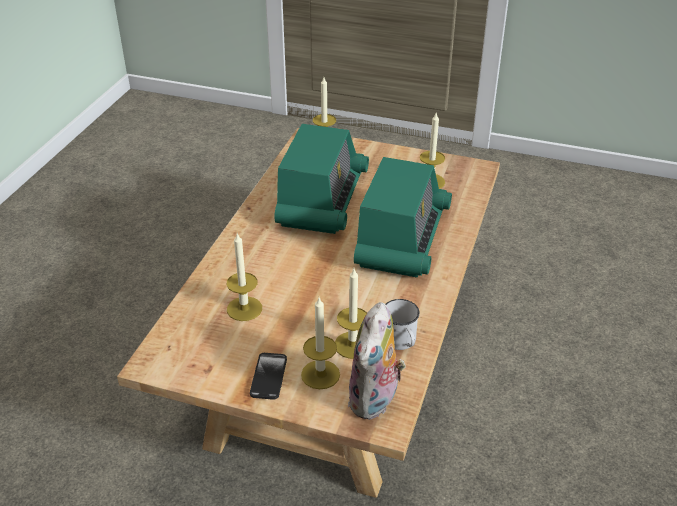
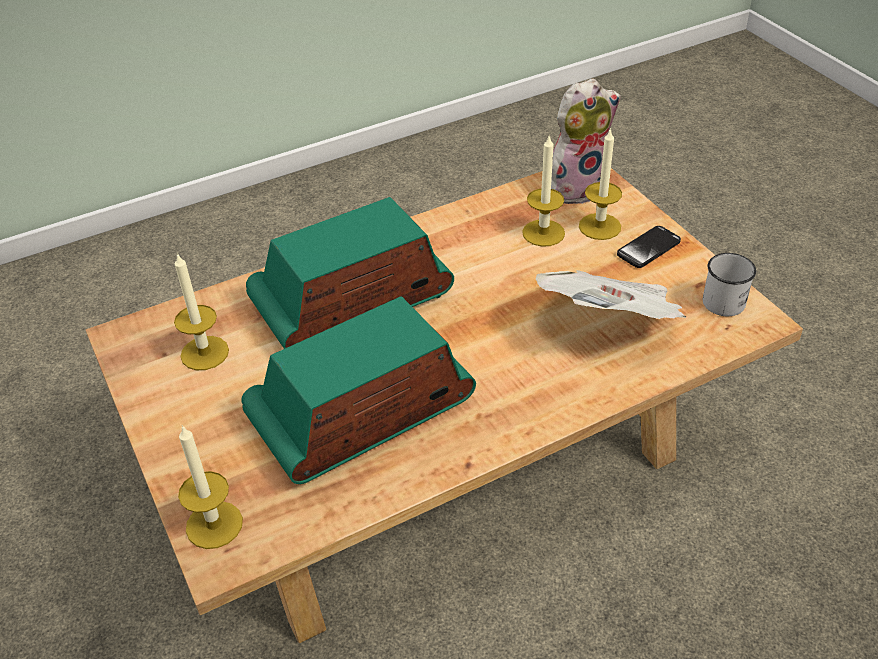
camera: 135 degrees left, 5 degrees up
(244, 308) = (612, 322): candle -> newspaper
(401, 342) = (498, 213): white mug -> white mug (725, 298)

